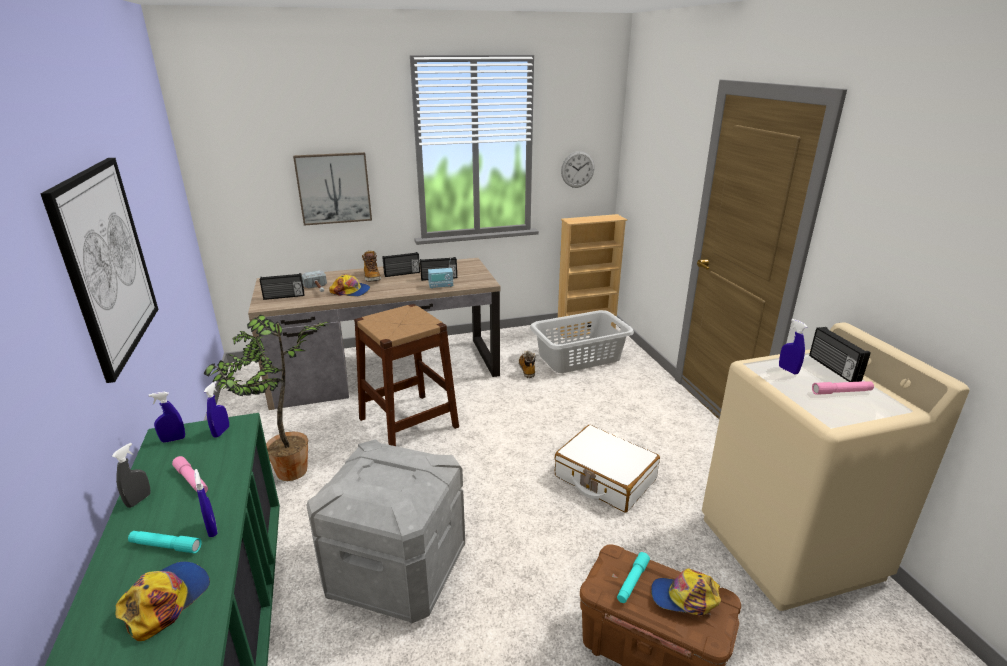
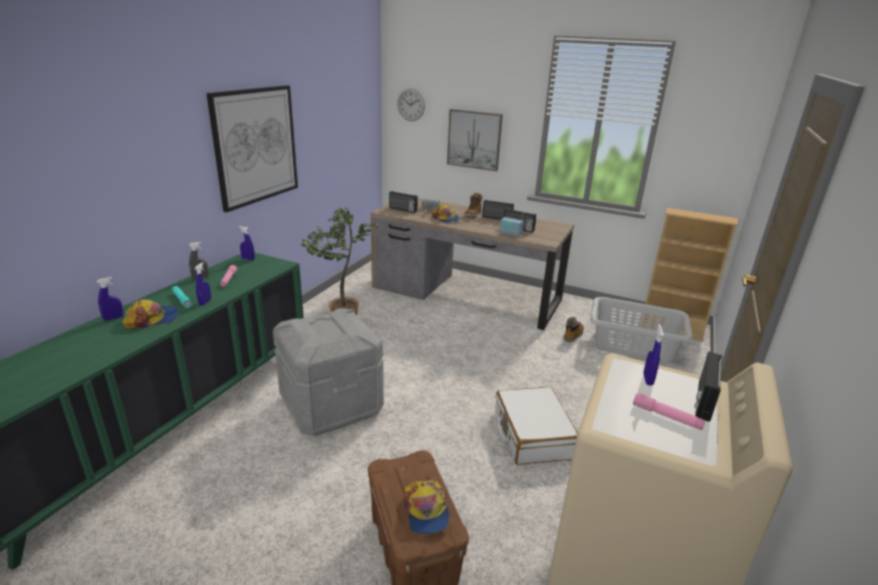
camera: 40 degrees right, 0 degrees up
(221, 432) = (270, 264): blue spray bottle -> blue spray bottle (113, 318)
(408, 422) = (441, 331): brown stool -> none
(577, 169) = (704, 163): wall clock -> wall clock (411, 105)
(632, 581) = (407, 478): turquoise flashlight -> none
(684, 598) = (426, 511): cap -> cap turned 150 degrees counterclockwise

